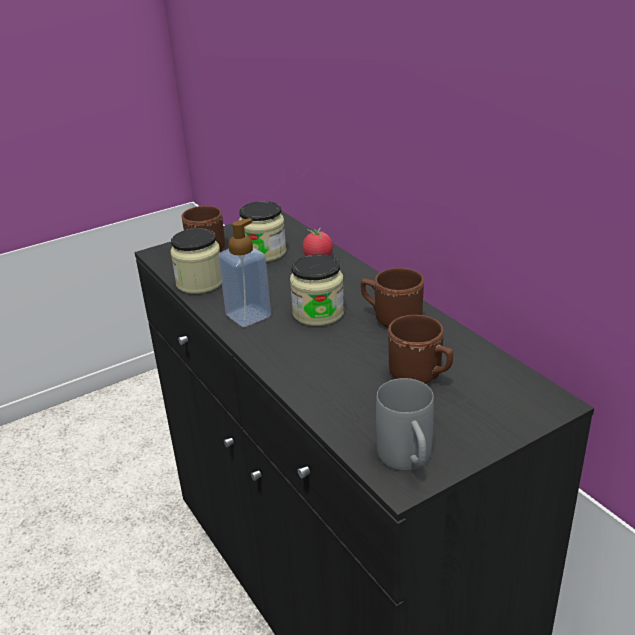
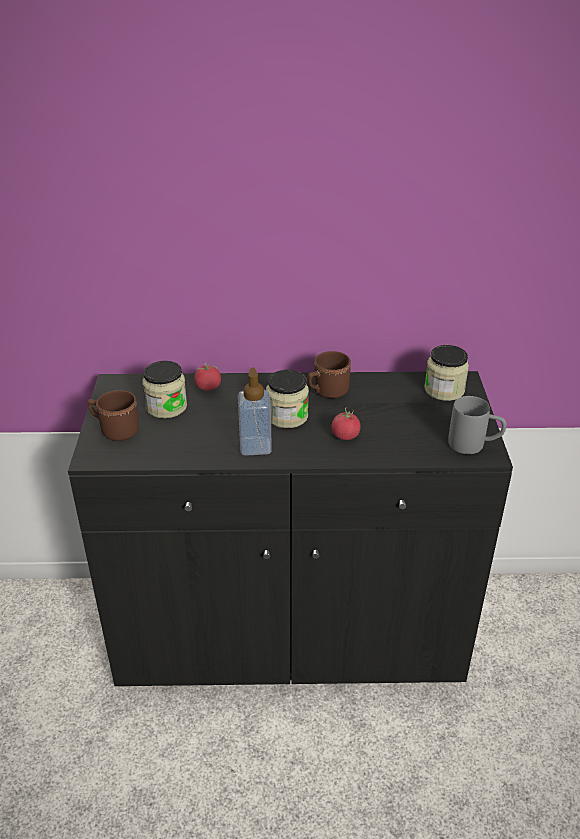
camera: 60 degrees left, 5 degrees up
(200, 283) = (175, 452): jar -> jar (444, 390)
(322, 359) = (345, 436): none -> tomato
(421, 376) = (400, 408): brown mug -> none

